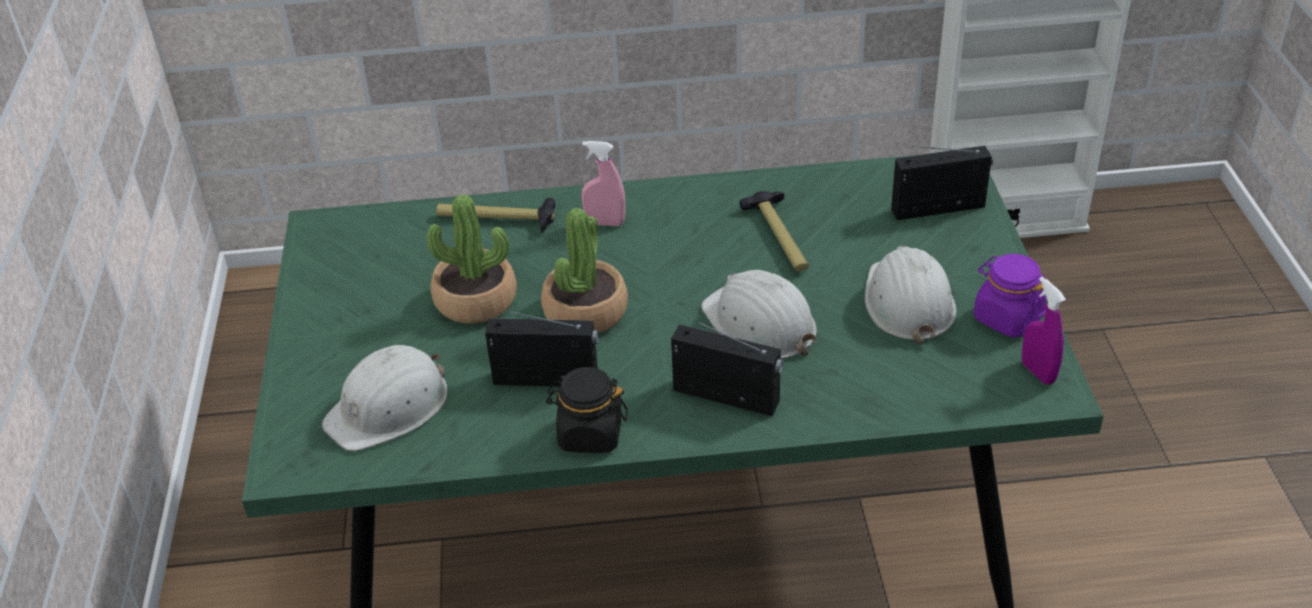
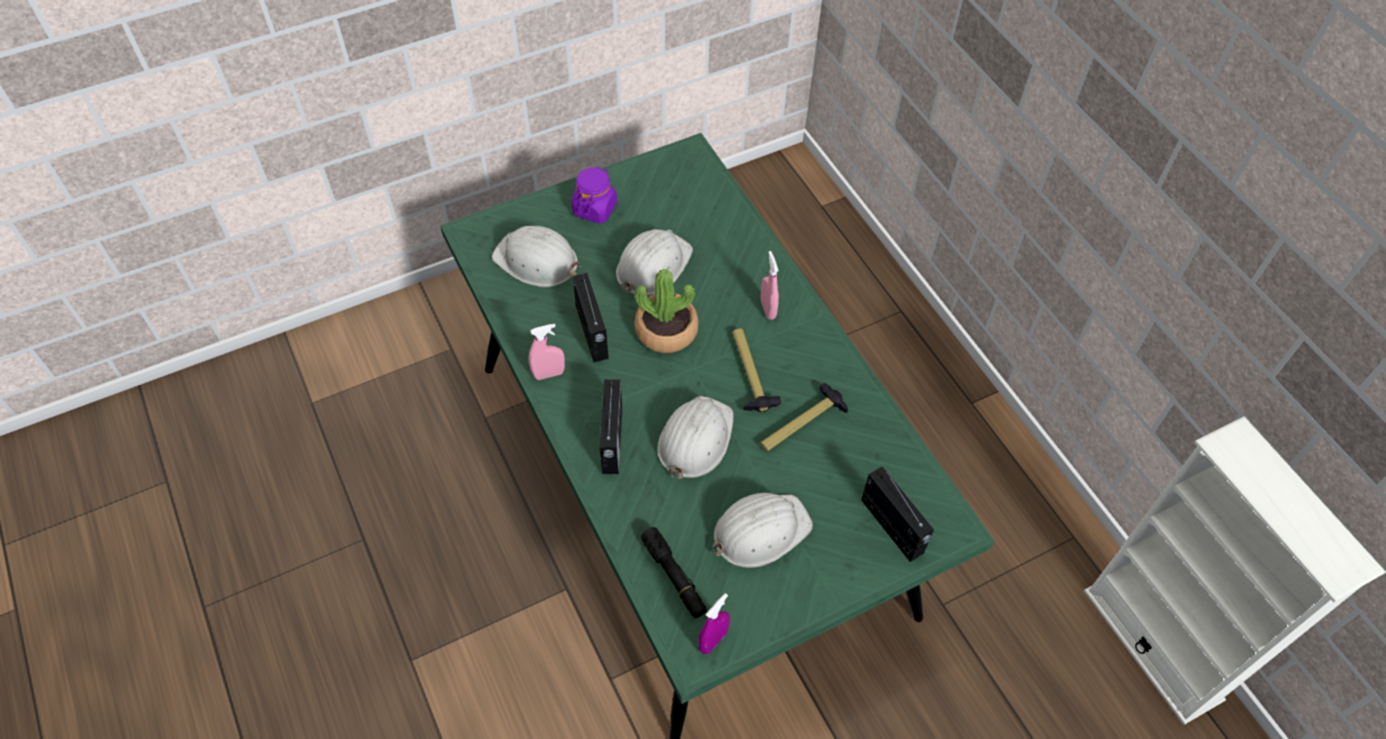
camera: 65 degrees right, 15 degrees up
(475, 300) = (652, 266): potted plant -> white hard hat
(496, 219) = (742, 245): hammer -> hammer (749, 373)
(590, 434) = (549, 374): black jar -> pink spray bottle
(943, 385) = (674, 576): none -> black flashlight
(1007, 318) = (770, 606): purple jar -> purple jar (595, 209)

